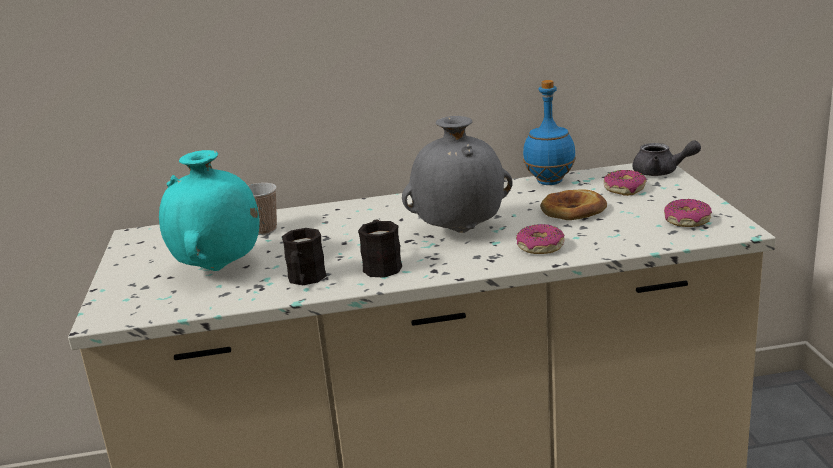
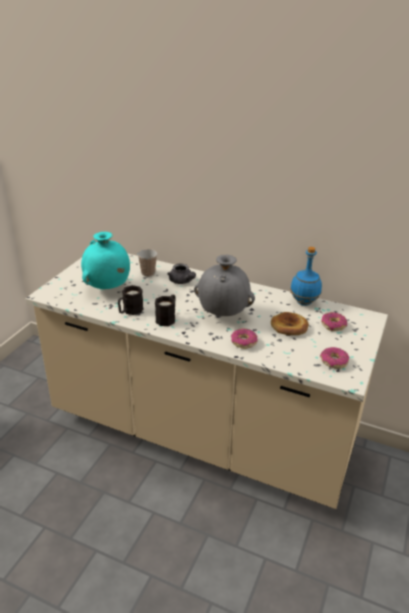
camera: 30 degrees right, 10 degrees up
(661, 172) = (369, 323): grey teapot -> grey teapot (182, 281)

